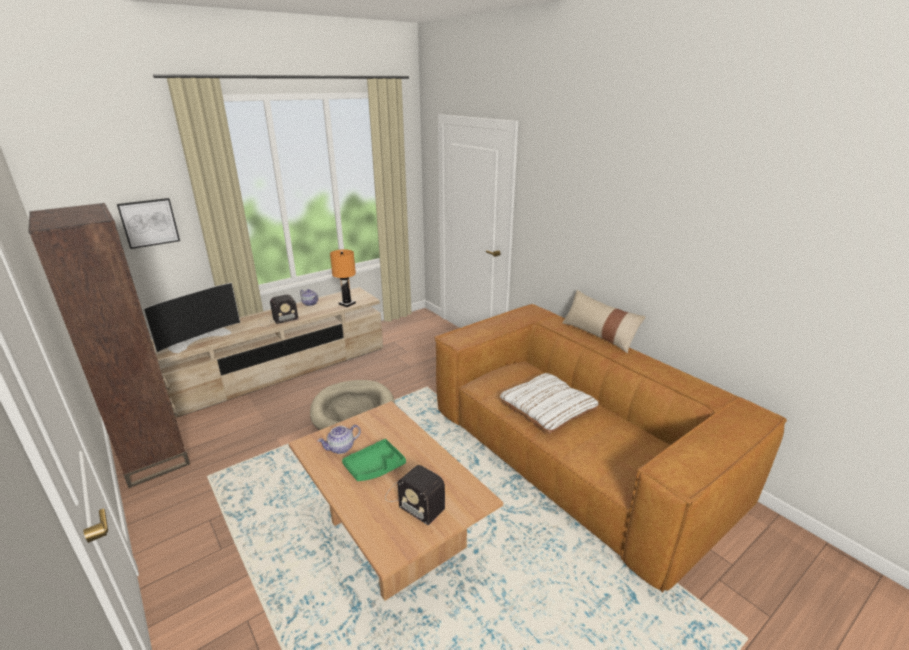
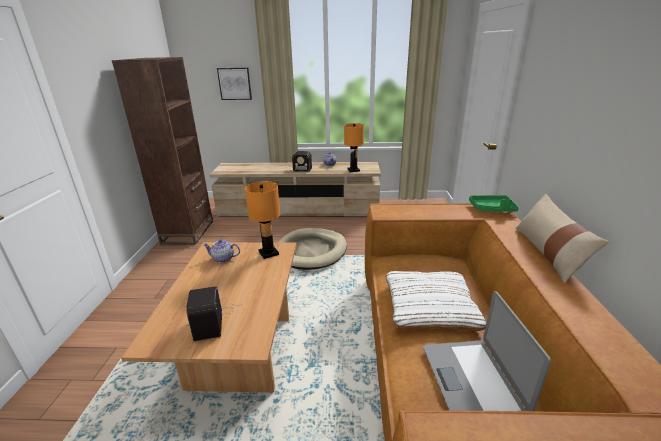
camera: 40 degrees right, 0 degrees up
(199, 339) = (243, 168): television -> none
(375, 467) = (223, 281): green tray -> green tray (492, 209)
(379, 422) = (268, 253): none -> orange table lamp
(620, 442) = (472, 380): none -> laptop

